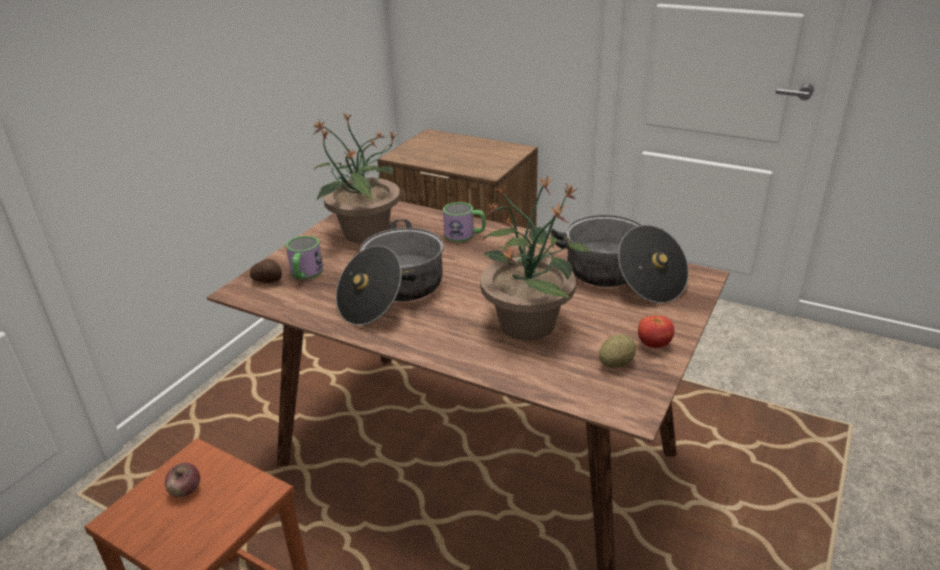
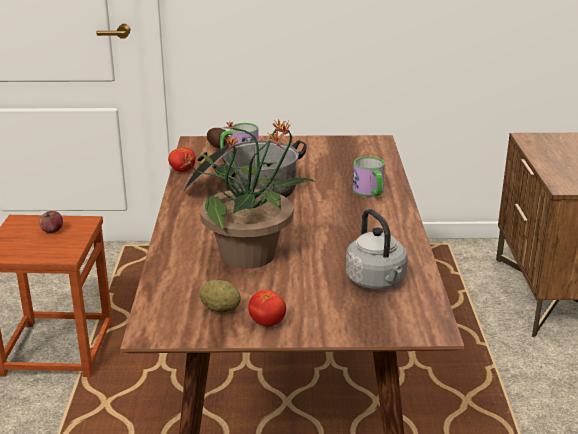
camera: 60 degrees right, 5 degrees down
(304, 316) = (182, 171): none -> tomato
(364, 232) = (325, 155): potted plant -> none
(620, 277) = (377, 282): cooking pot -> grey kettle

